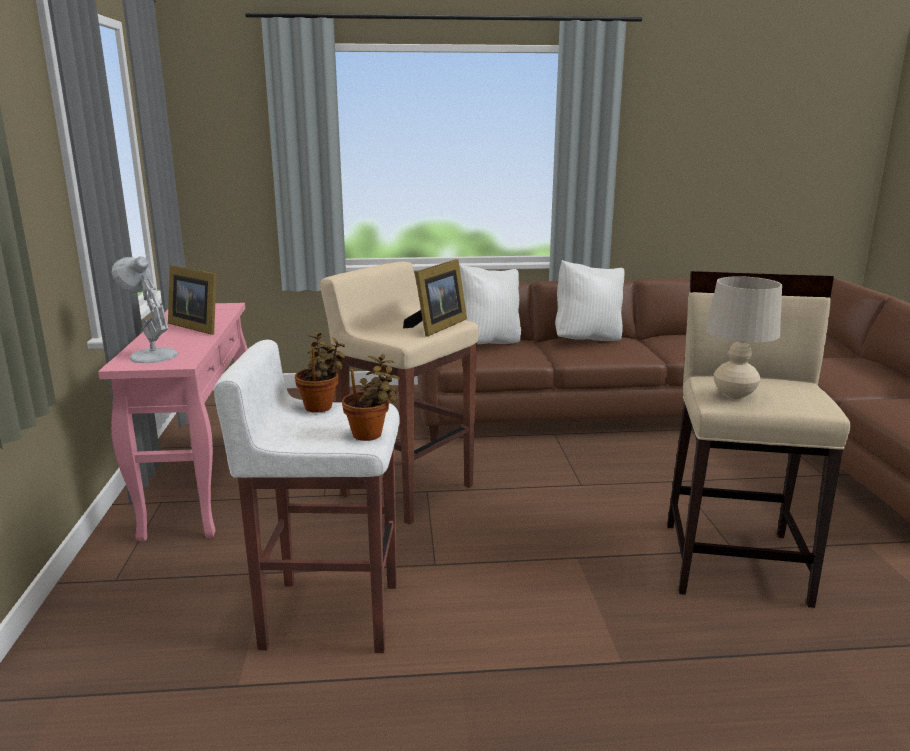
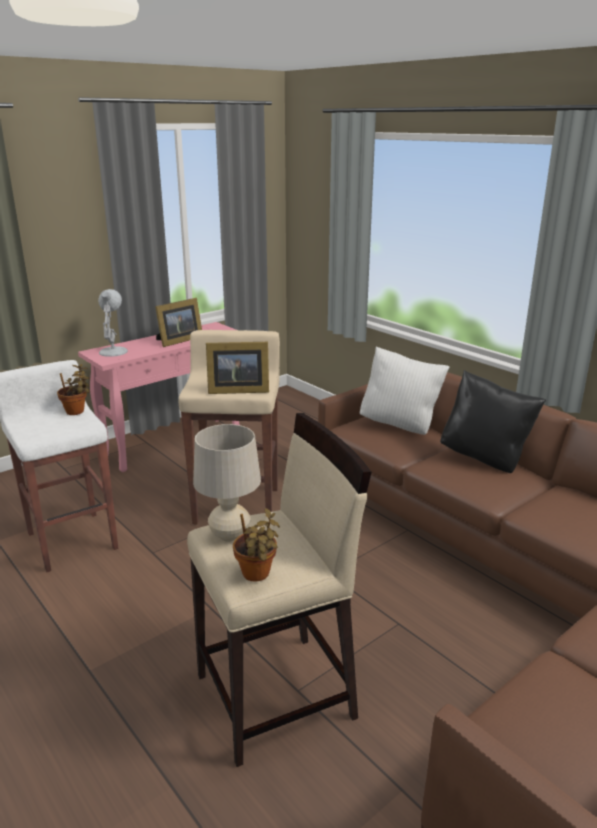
camera: 55 degrees right, 5 degrees up
(197, 326) = (178, 341): picture frame -> picture frame turned 135 degrees counterclockwise
(371, 435) = (42, 437): potted plant -> potted plant (257, 575)
(587, 340) = (485, 459): white pillow -> black pillow

